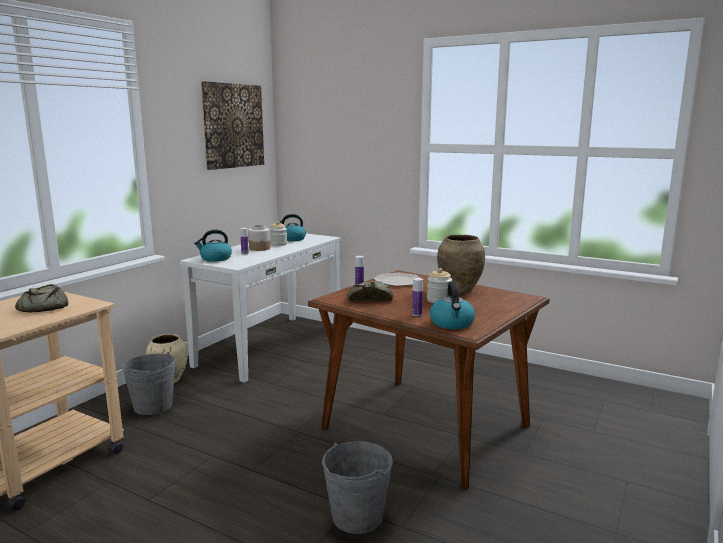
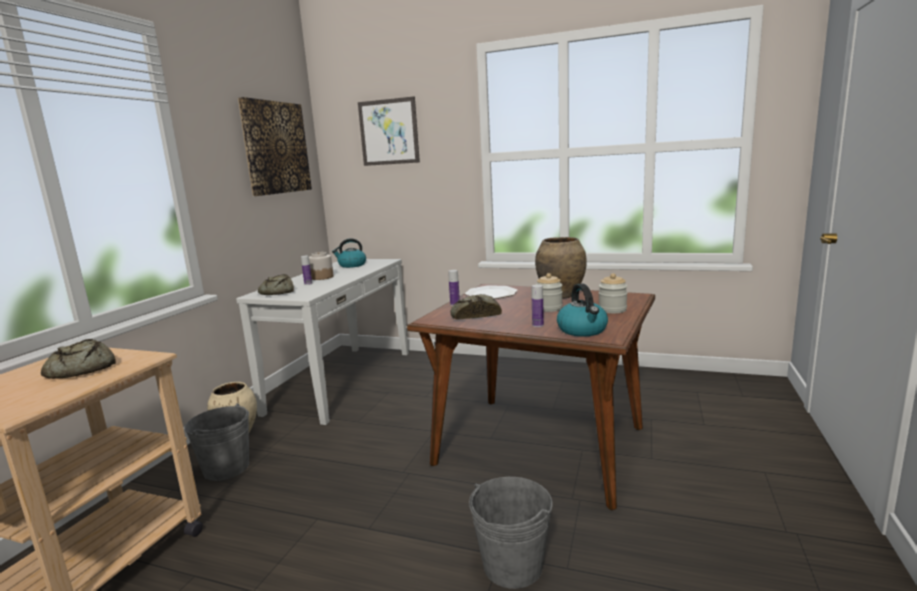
camera: 10 degrees left, 0 degrees up
(215, 258) = (277, 292): kettle -> bread
(278, 244) = (340, 271): jar -> jar (612, 310)
(338, 116) = (388, 132): none -> picture

